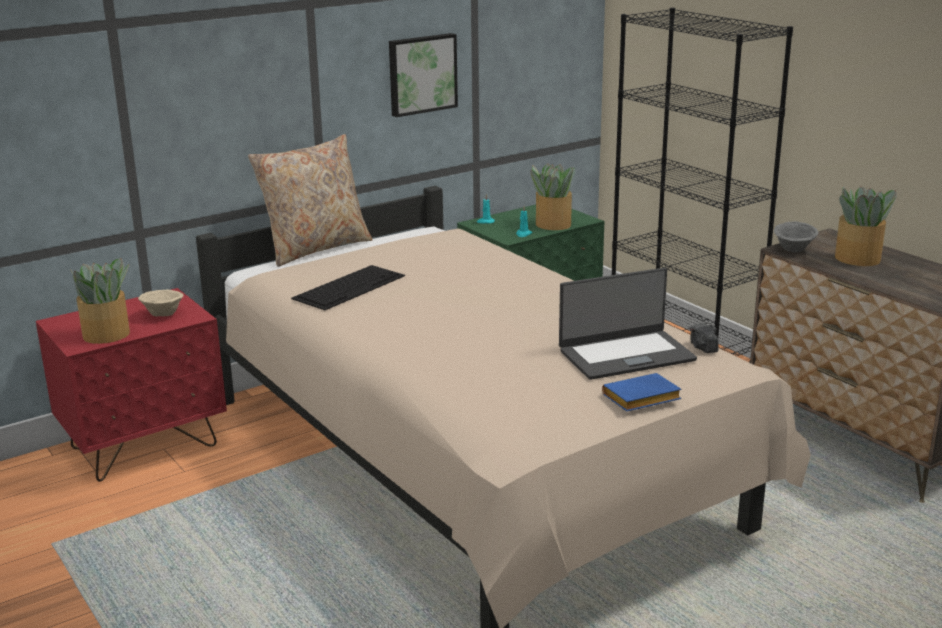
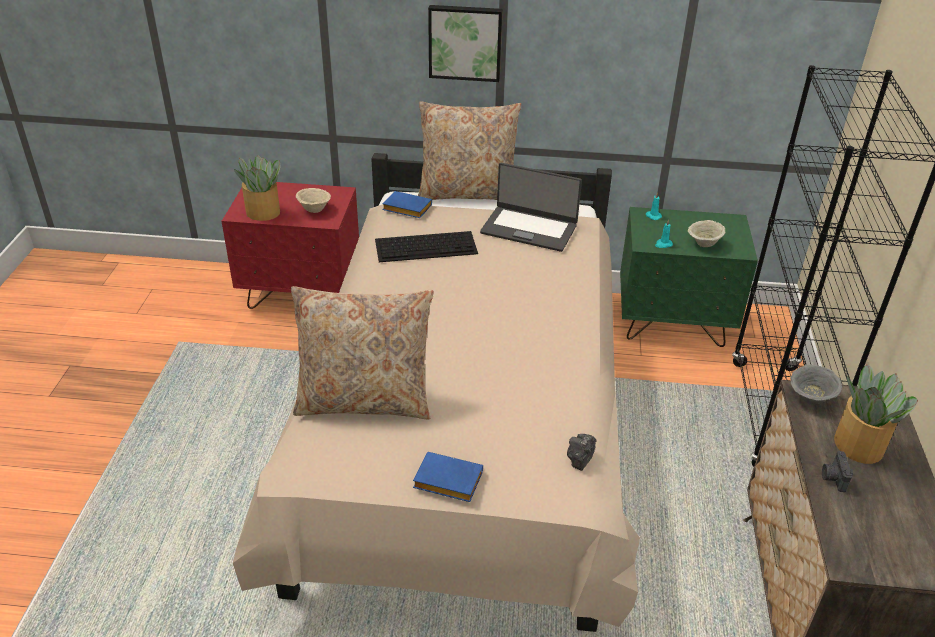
camera: 40 degrees right, 15 degrees up
(280, 273) = (405, 209): none -> blue book
(421, 74) = (615, 64): picture -> picture (465, 42)
(486, 388) = (365, 401): none -> beige pillow
(552, 224) = (704, 244): potted plant -> beige bowl
(625, 355) = (506, 429): laptop -> laptop (529, 228)
(873, 277) = (833, 478): none -> camera

